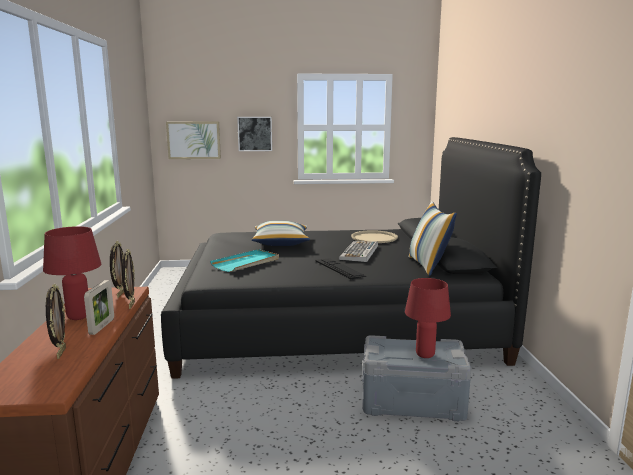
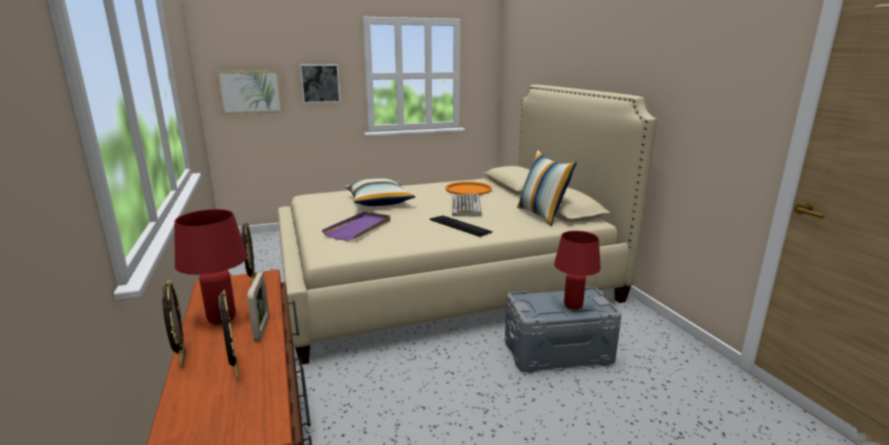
camera: 15 degrees left, 5 degrees up
(131, 305) = (276, 295): picture frame -> picture frame (181, 359)
(246, 263) = (359, 228): turquoise tray -> purple tray
(335, 321) = (442, 278): black bed -> beige bed
(374, 238) = (468, 189): beige tray -> orange tray

